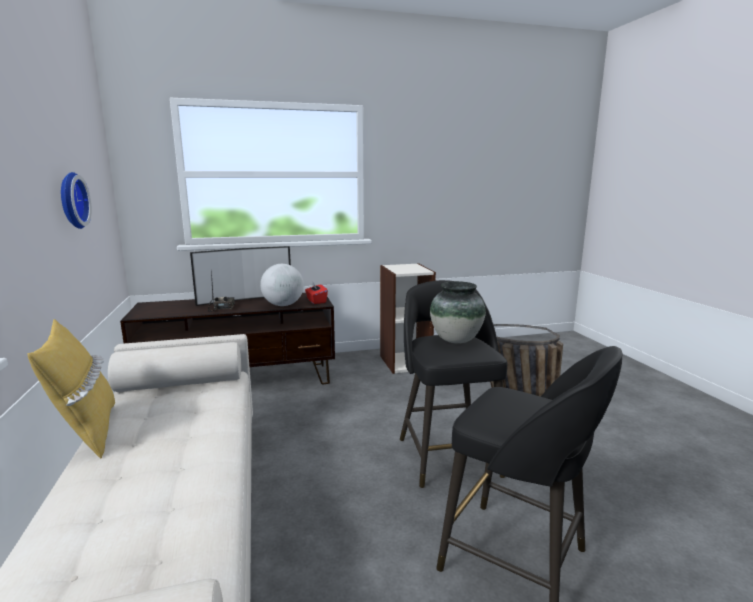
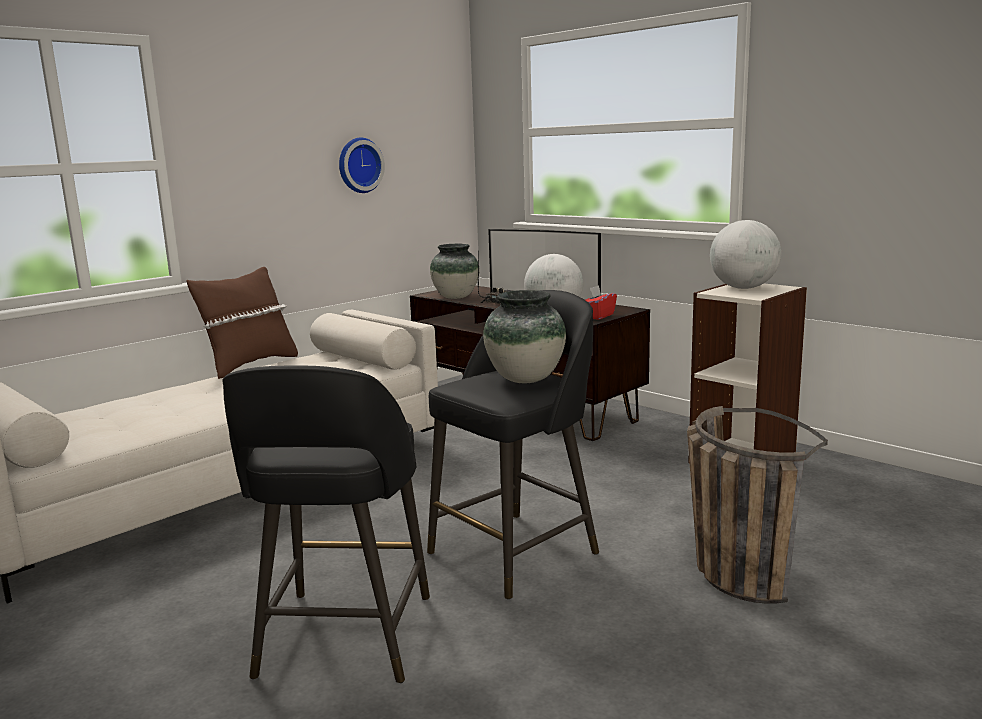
camera: 60 degrees right, 0 degrees up
(86, 433) = (249, 365): yellow pillow -> brown pillow
(171, 312) = (456, 297): none -> vase
(401, 268) = (743, 288): none -> globe

